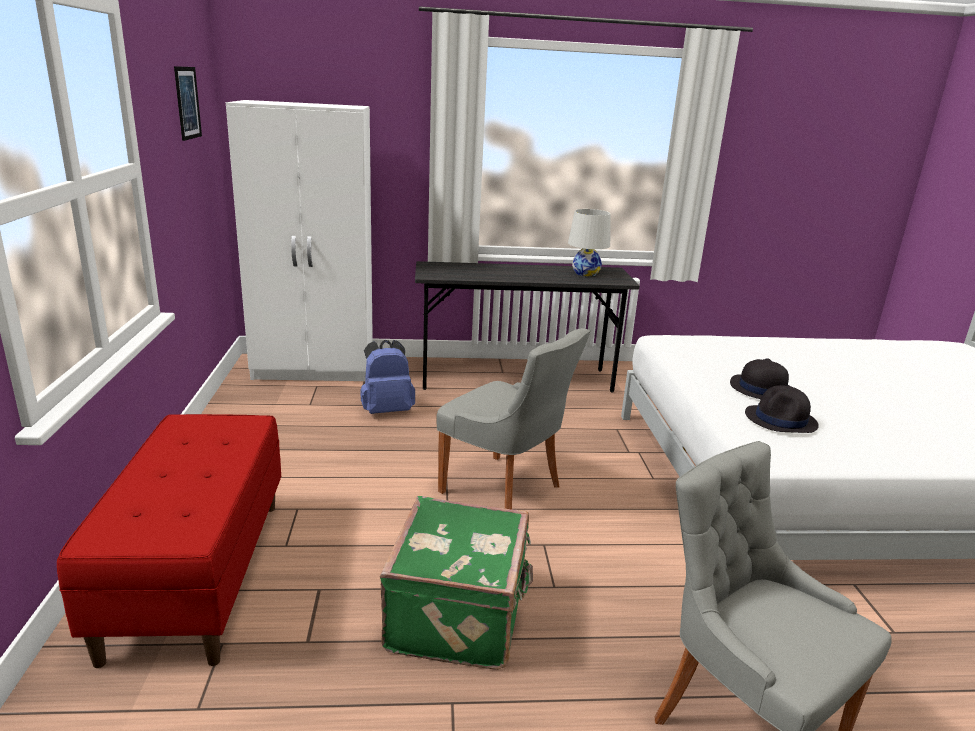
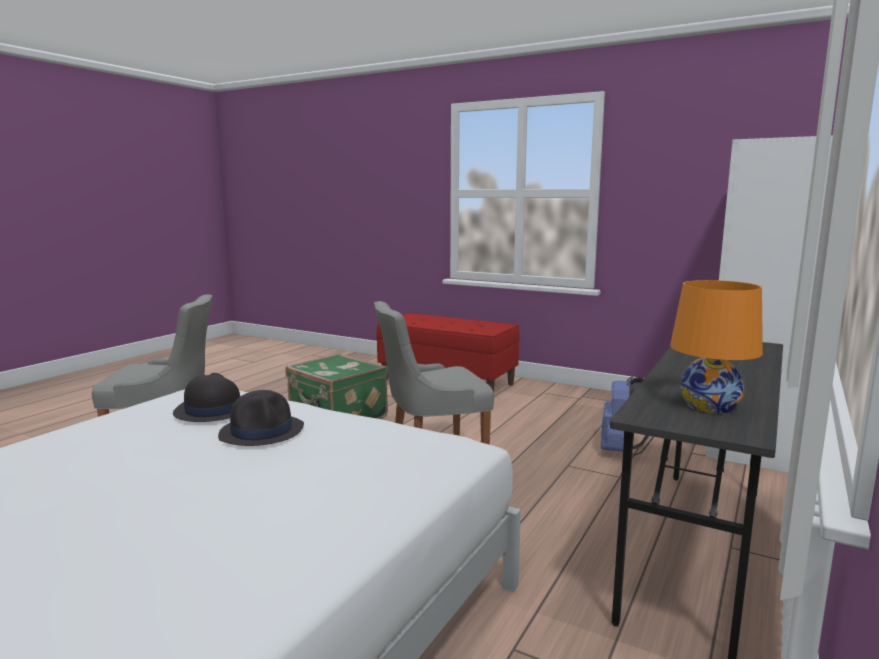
camera: 125 degrees right, 10 degrees down
(187, 103) = (721, 152): picture -> none
(585, 273) = (710, 406): white table lamp -> orange table lamp

